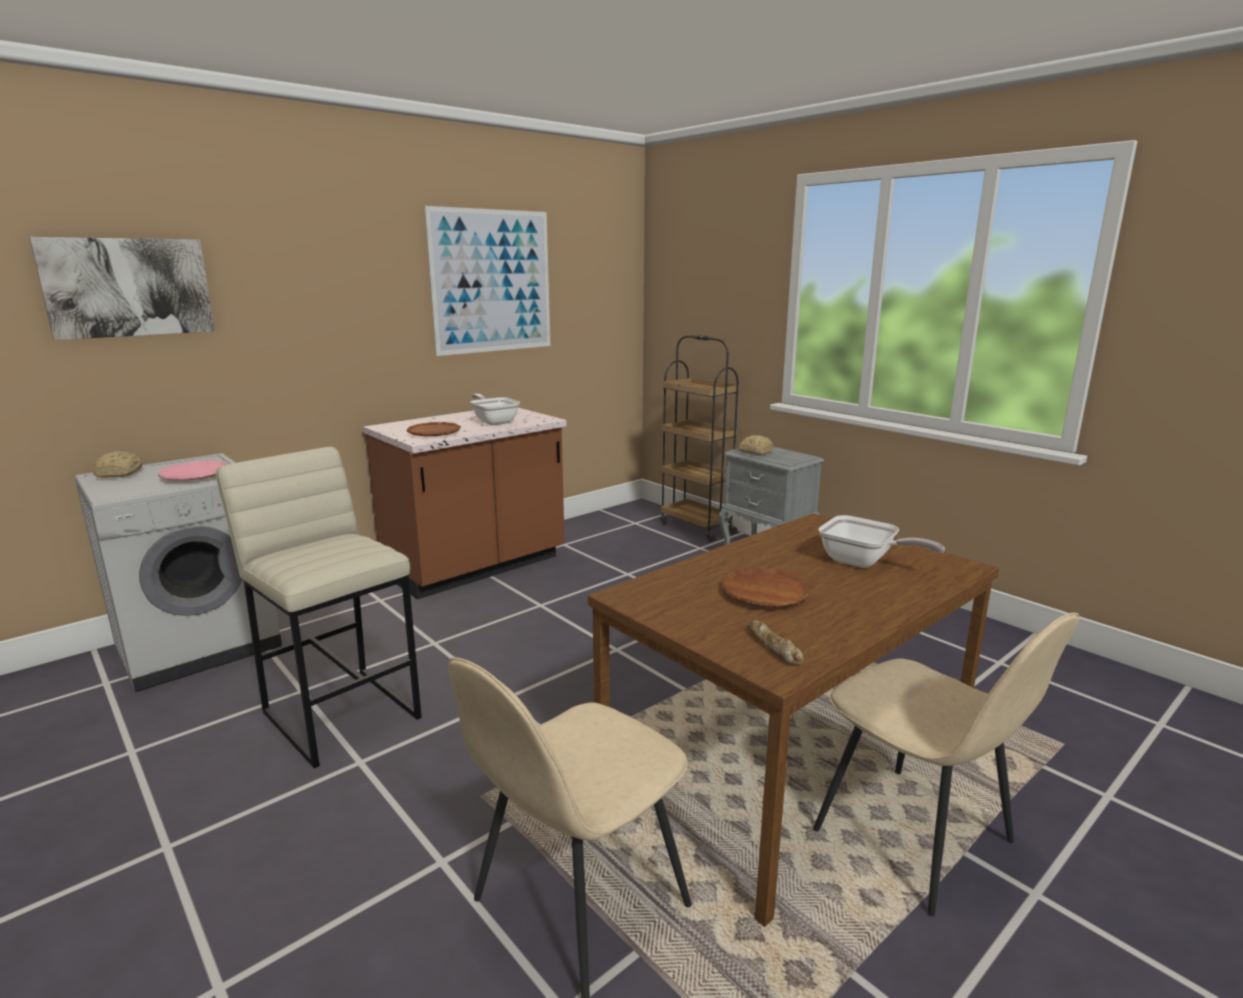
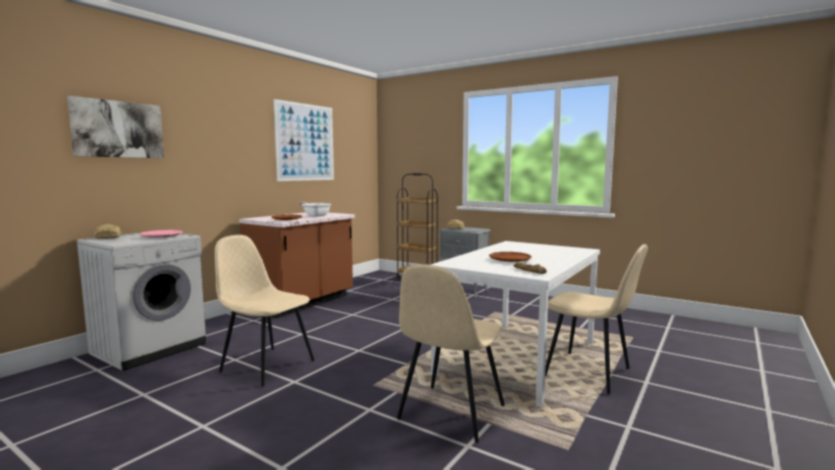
camera: 15 degrees left, 10 degrees down
(339, 713) = (266, 365): beige stool -> beige chair
(786, 770) = (519, 359): brown dining table -> white dining table
(864, 562) = (543, 251): frying pan -> none

